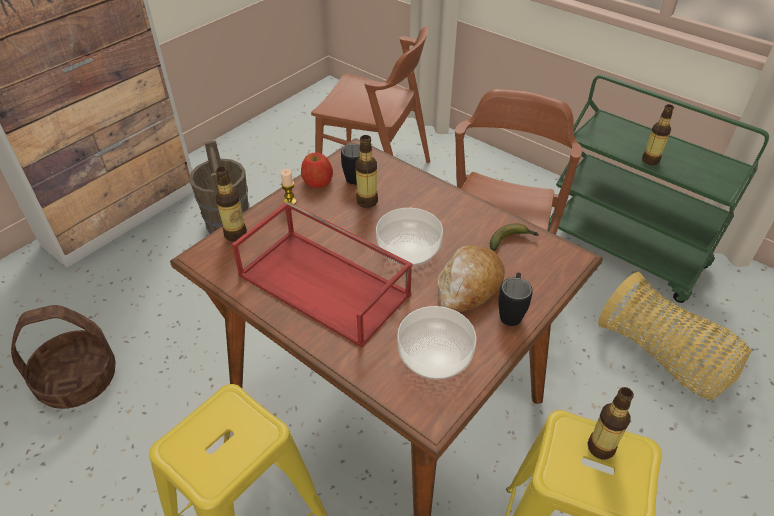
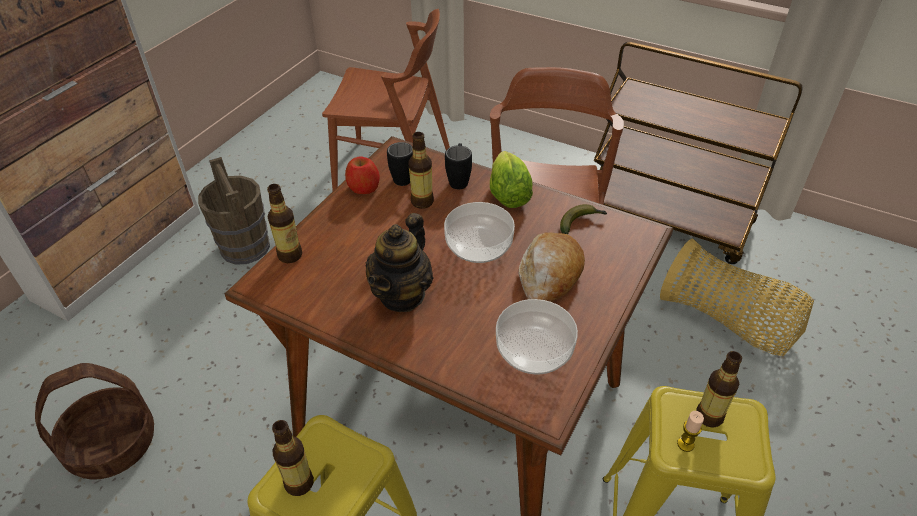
camera: 10 degrees left, 0 degrees up
(290, 202) = (340, 213): candle -> candle (685, 444)
(326, 284) = (402, 294): red tray -> teapot
(449, 203) = (508, 192): none -> lettuce
(511, 312) = (599, 295): black mug -> black mug (459, 179)
(624, 251) = (668, 220): green cart -> brown cart
(650, 160) = (688, 124): bottle -> bottle (299, 483)

